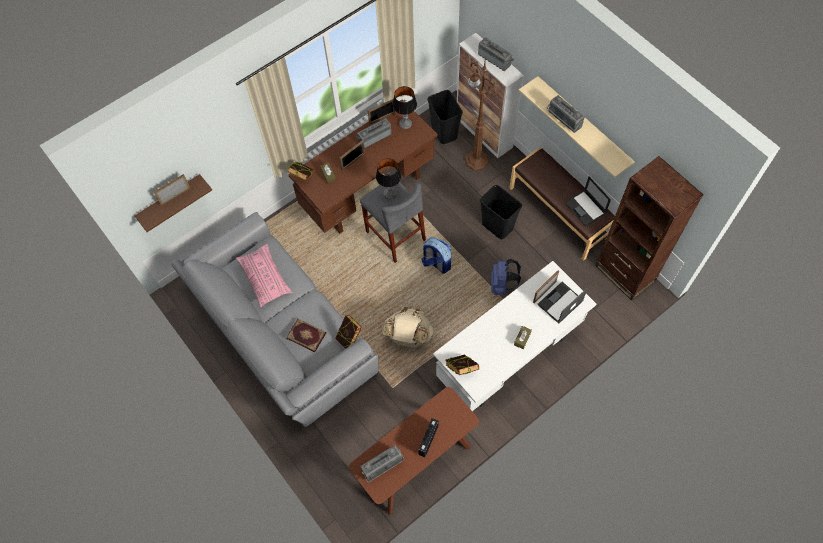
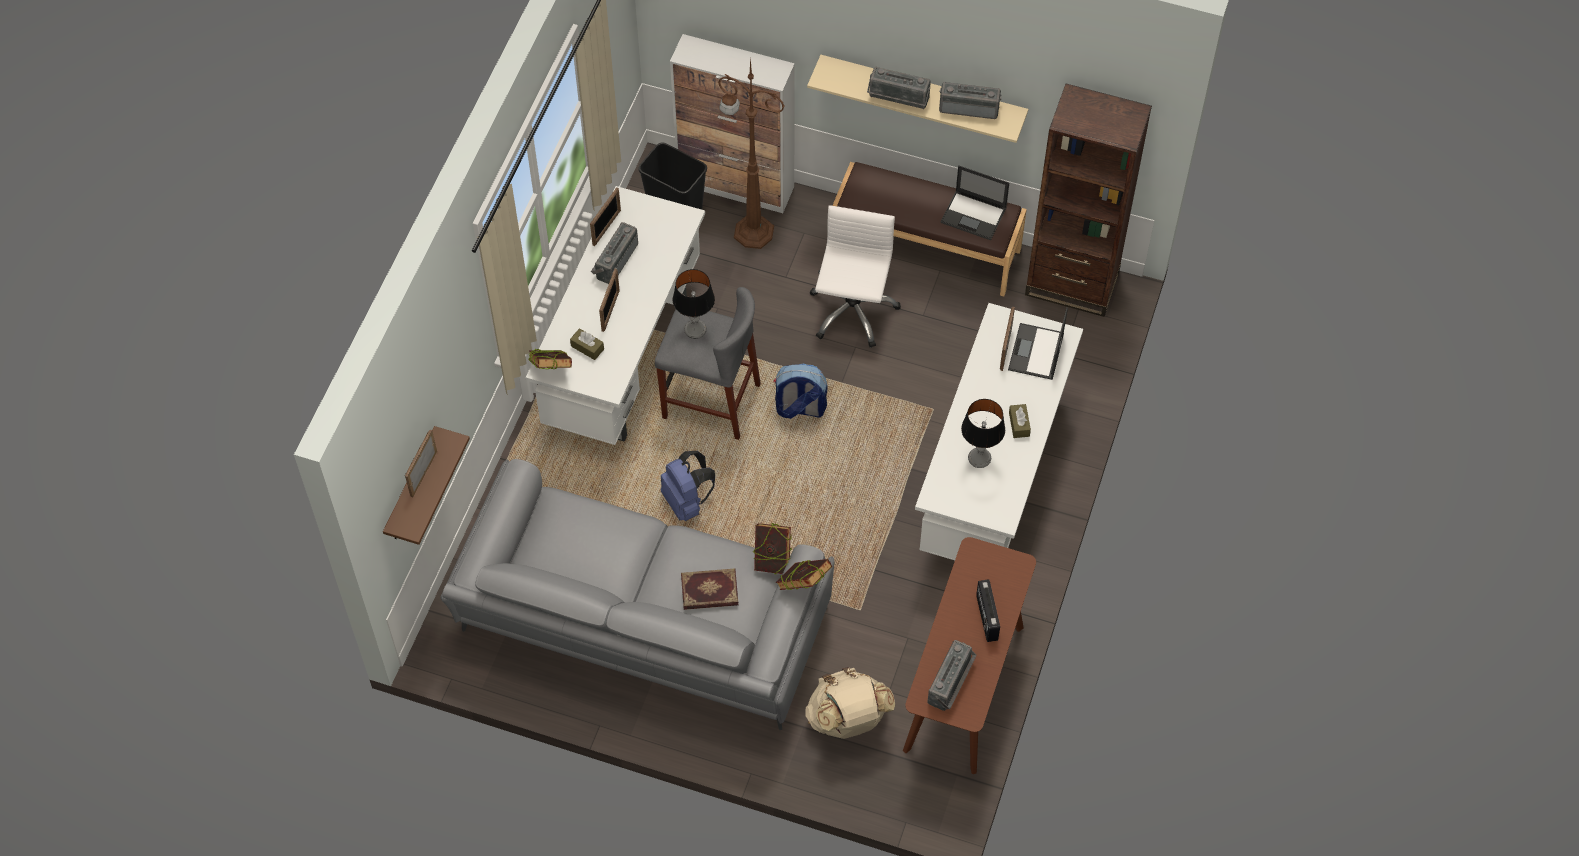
camera: 35 degrees left, 5 degrees down
(265, 278) = (587, 547): pink pillow -> none
(368, 192) = (623, 359): brown desk -> white desk
(405, 123) = (647, 219): table lamp -> table lamp (979, 458)
(408, 336) = (832, 529): beige backpack -> beige backpack (848, 719)
(461, 369) = (967, 506): book -> book (803, 585)
(495, 59) = (738, 58): radio -> radio (969, 107)
(498, 226) = (852, 311): black trash can -> white office chair
(502, 285) = (914, 389): blue backpack -> blue backpack (687, 502)

